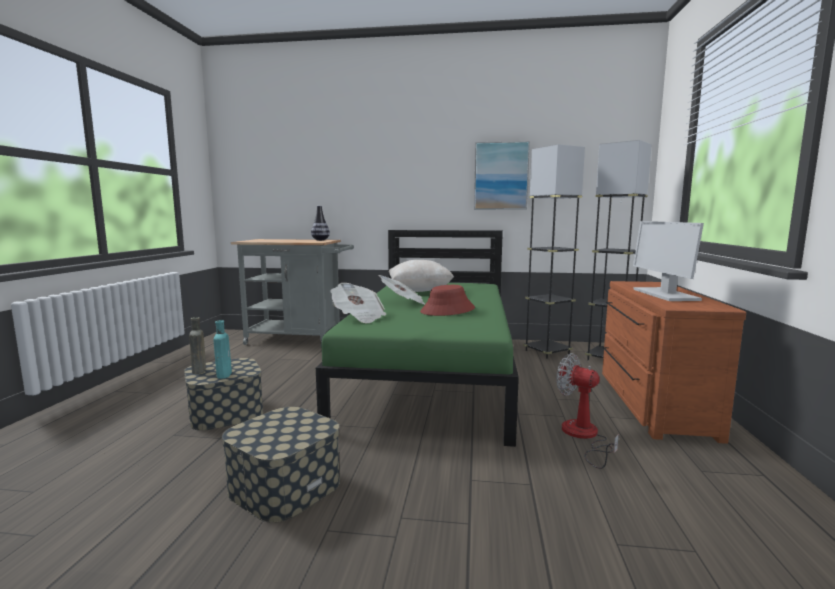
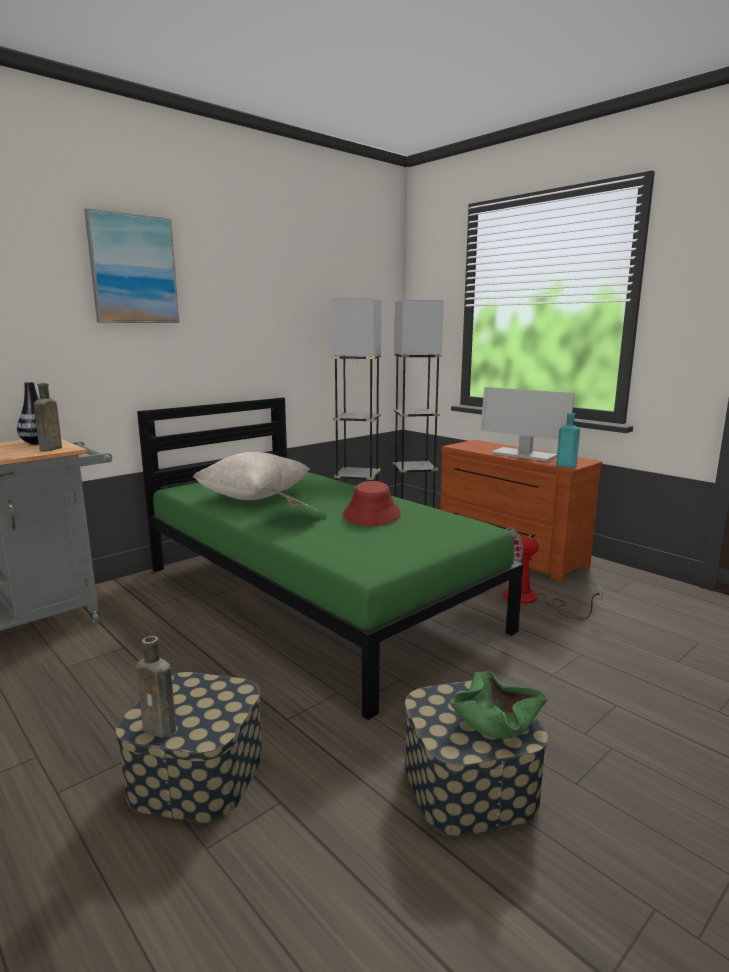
camera: 50 degrees left, 5 degrees up
(224, 374) = (216, 710): turquoise bottle -> turquoise bottle (564, 465)
(285, 436) = (495, 719): none -> green bowl
(312, 241) = (49, 449): none -> brown bottle
(358, 317) = (327, 553): newspaper -> none
(501, 176) = (274, 327): picture -> picture (133, 269)

